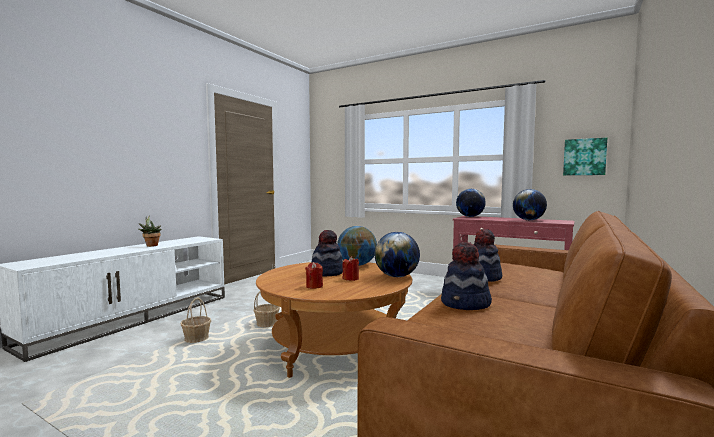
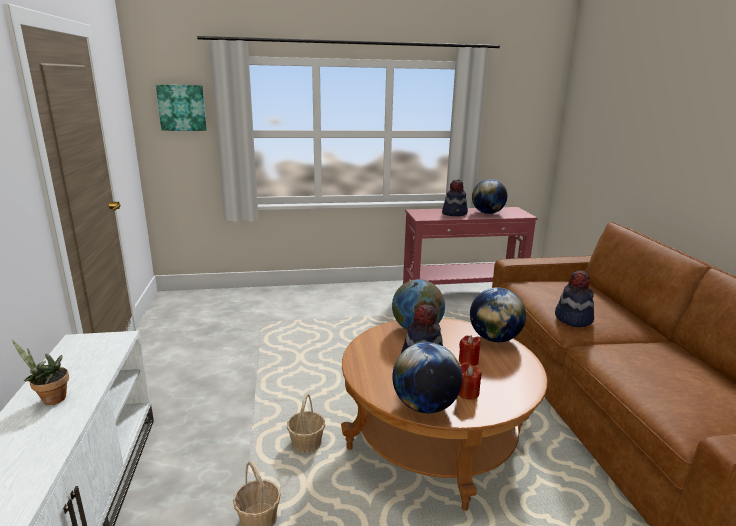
camera: 40 degrees left, 15 degrees up
(466, 304) = (647, 372): hat -> hat (455, 213)
(470, 216) = (420, 212): globe -> globe (425, 406)
(584, 157) = (523, 137): picture -> picture (182, 107)

